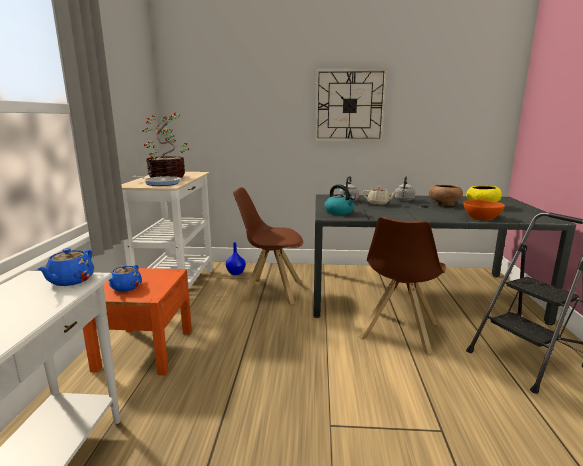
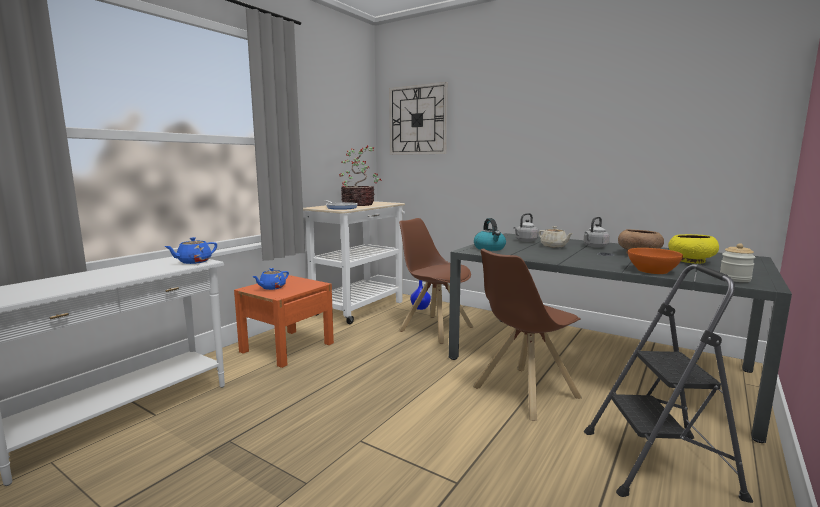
camera: 30 degrees right, 5 degrees down
(349, 105) = (552, 135): wall clock -> wall clock (418, 120)
(532, 217) = (734, 279): none -> jar

